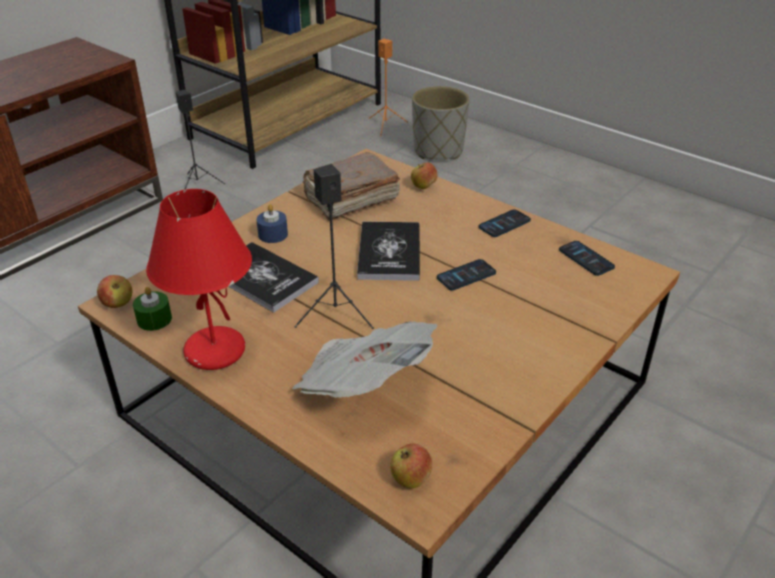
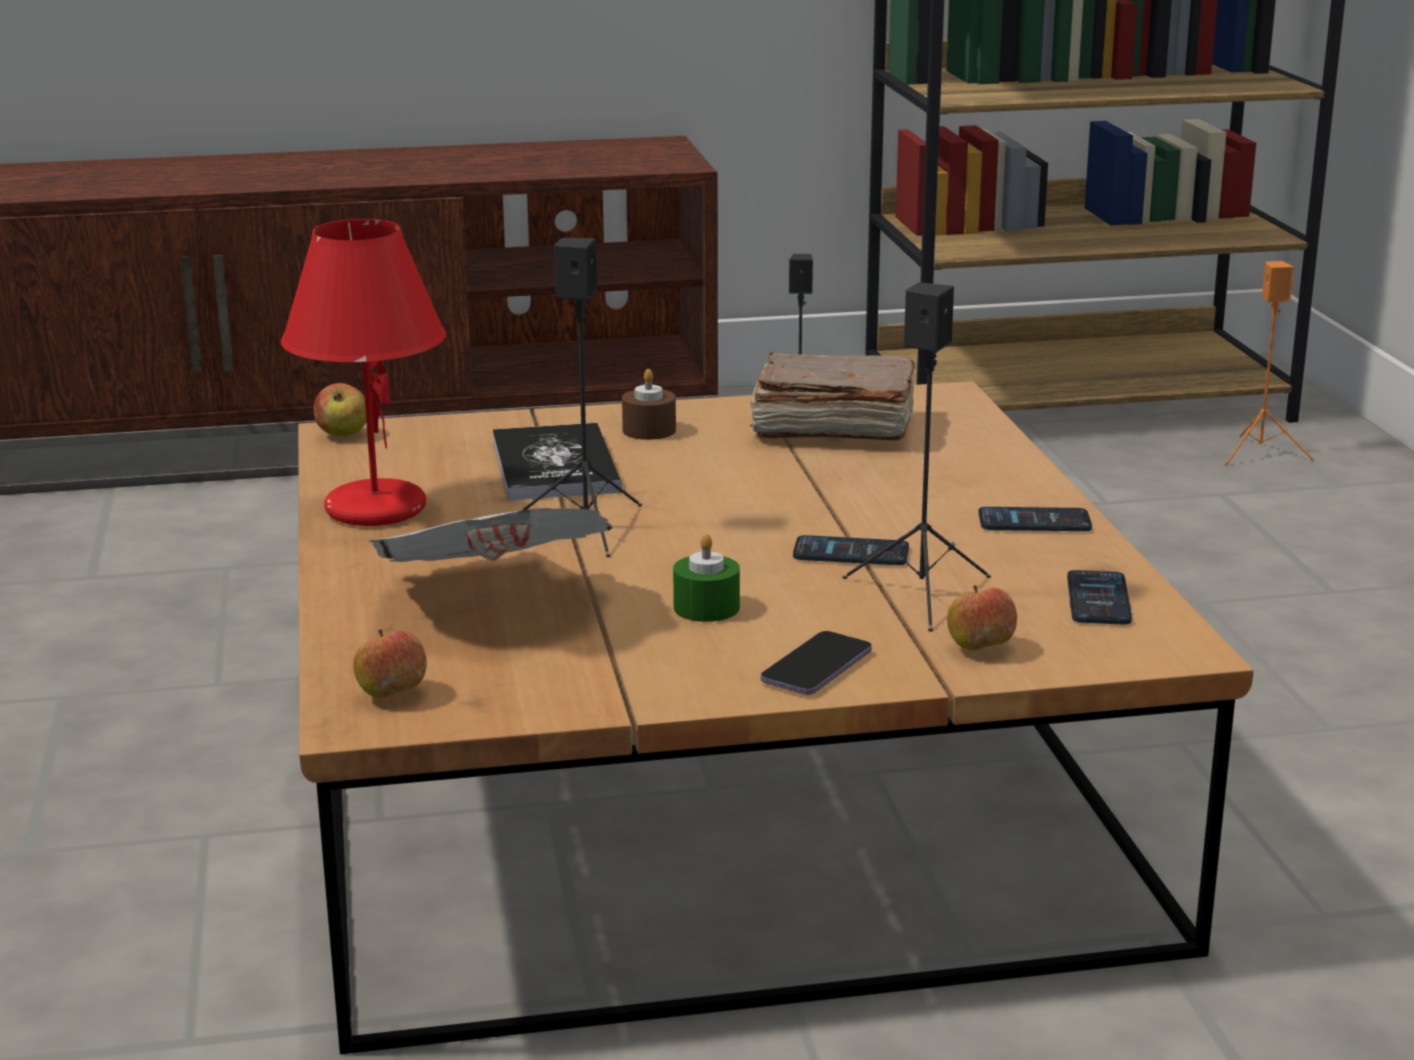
camera: 40 degrees right, 15 degrees down
(154, 319) = (358, 460): green candle -> green candle (706, 607)
(273, 234) = (649, 430): blue candle -> brown candle
(389, 252) = (781, 495): book -> none
(423, 187) = (981, 445): apple -> apple (980, 648)
(438, 150) = (1313, 516): grey planter -> none
(525, 287) = (922, 593): none -> black speaker
(550, 353) = (816, 667): none -> phone

